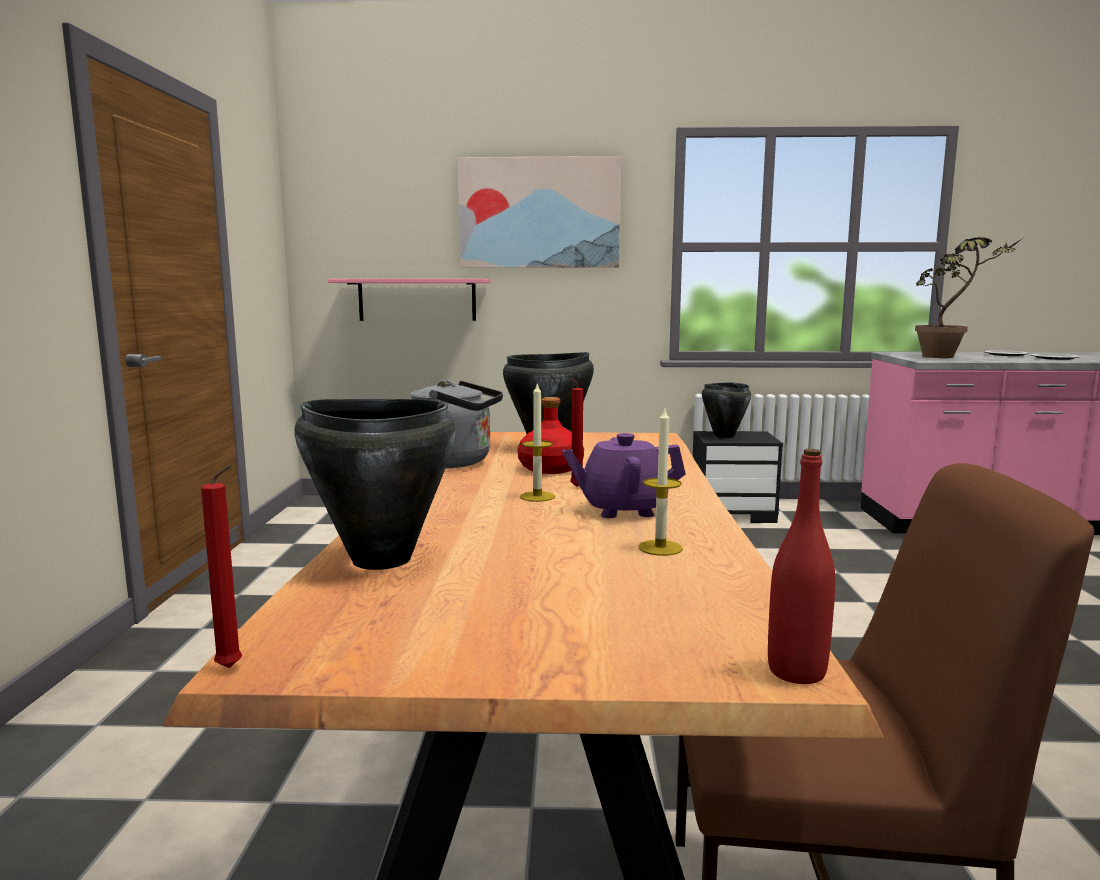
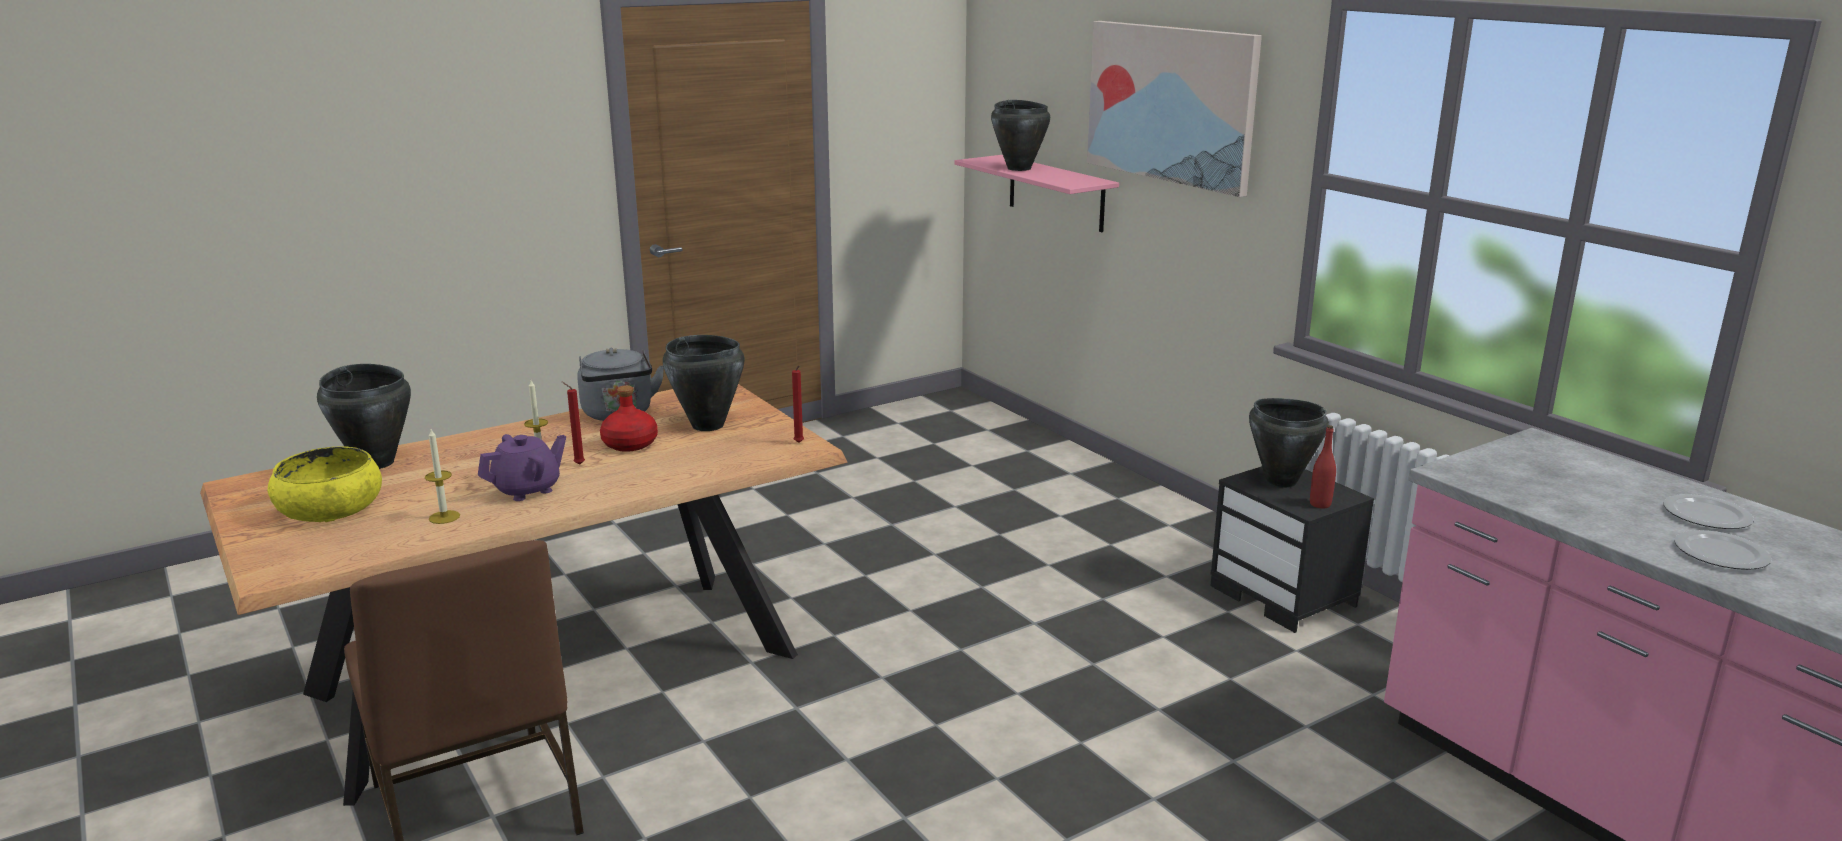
camera: 55 degrees right, 10 degrees up
(233, 668) = (226, 482): red candle -> red candle (799, 443)
(399, 278) = (1019, 168): none -> black cooking pot
(528, 601) = (330, 508): none -> yellow bowl
(623, 509) = (527, 490): purple teapot -> purple teapot turned 90 degrees clockwise
(796, 672) = (266, 578): red bottle -> red bottle (1320, 504)
(950, 357) = (1548, 481): potted plant -> none

